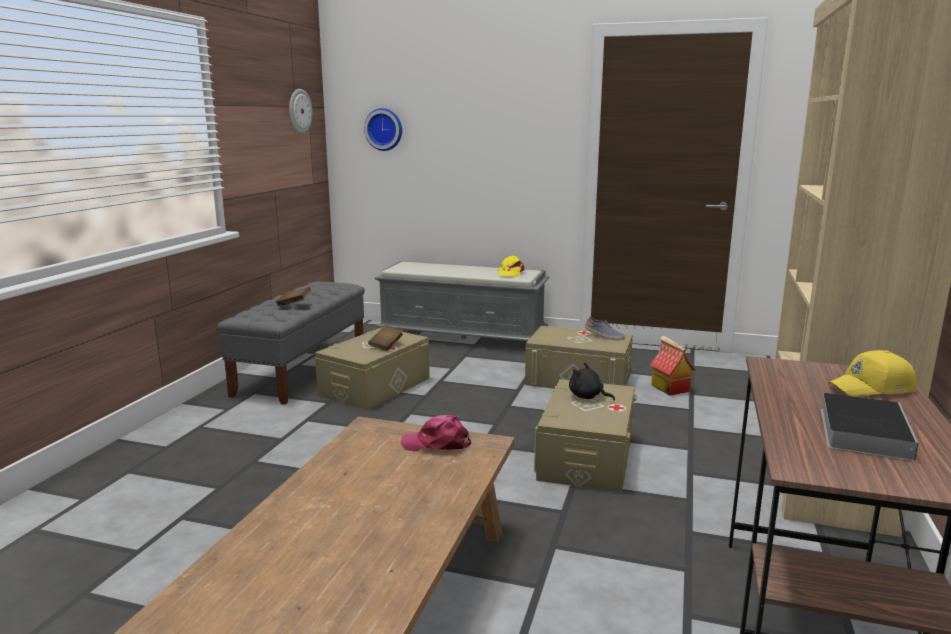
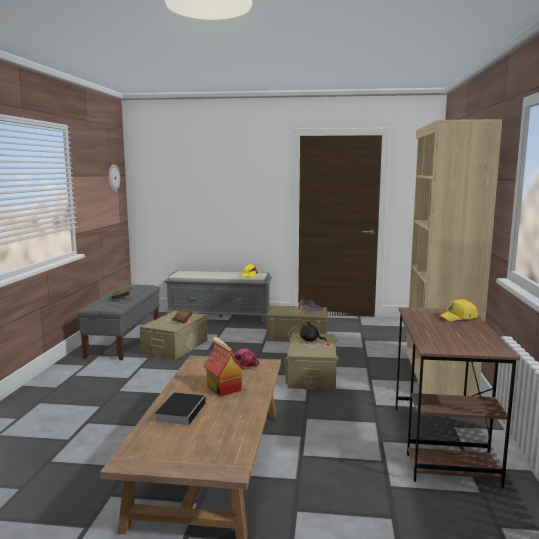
camera: 10 degrees left, 5 degrees down
(384, 129) = (166, 188): wall clock -> none
(669, 388) = (350, 337): toy house -> toy house (223, 388)
(862, 431) = (455, 334): book -> book (181, 411)

